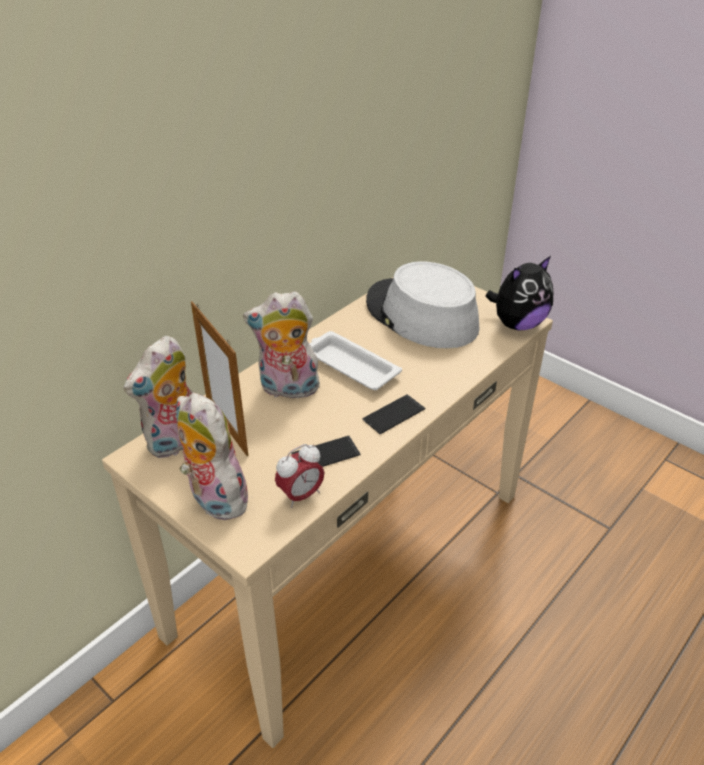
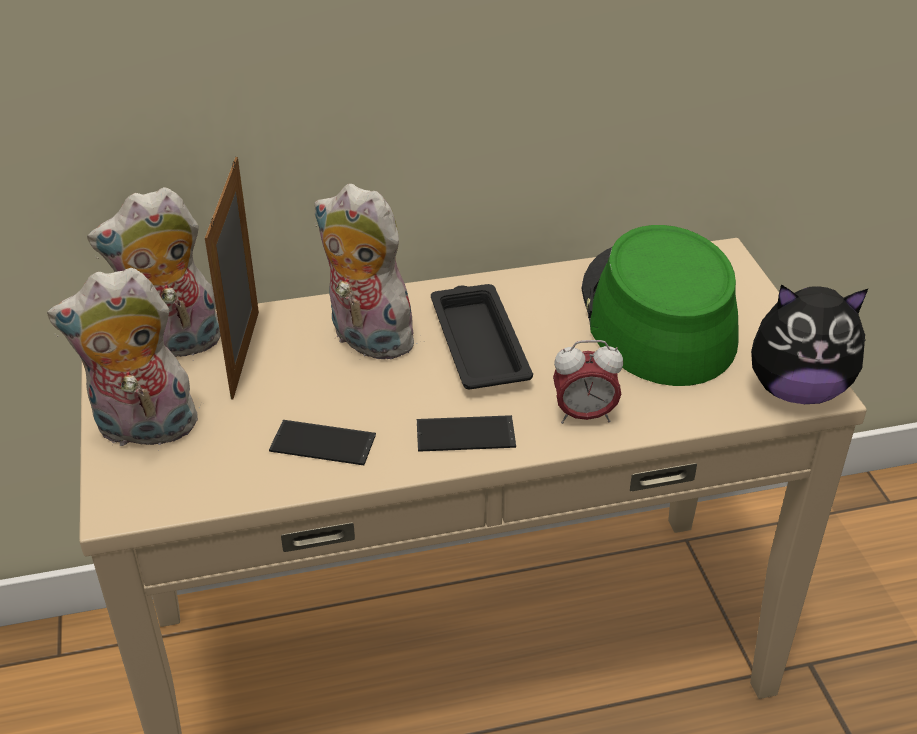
camera: 35 degrees right, 0 degrees up
(214, 498) = (143, 430): plush toy -> plush toy turned 90 degrees counterclockwise
(301, 495) = (239, 478): alarm clock -> alarm clock (584, 415)
(350, 365) = (478, 343): white tray -> black tray
(421, 315) = (655, 316): grey hat -> green hat

